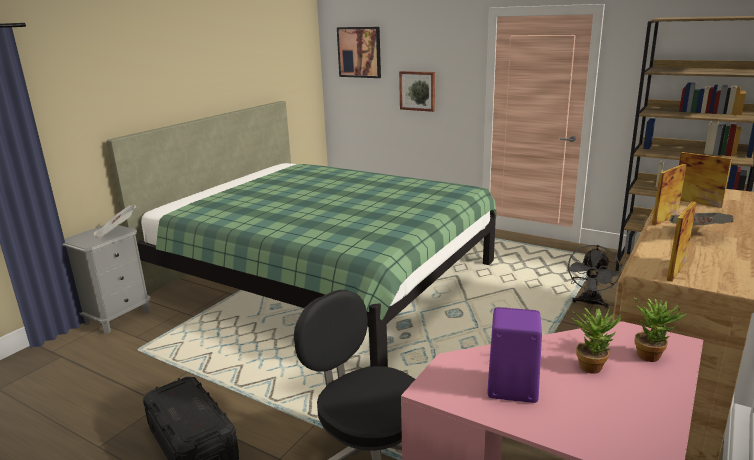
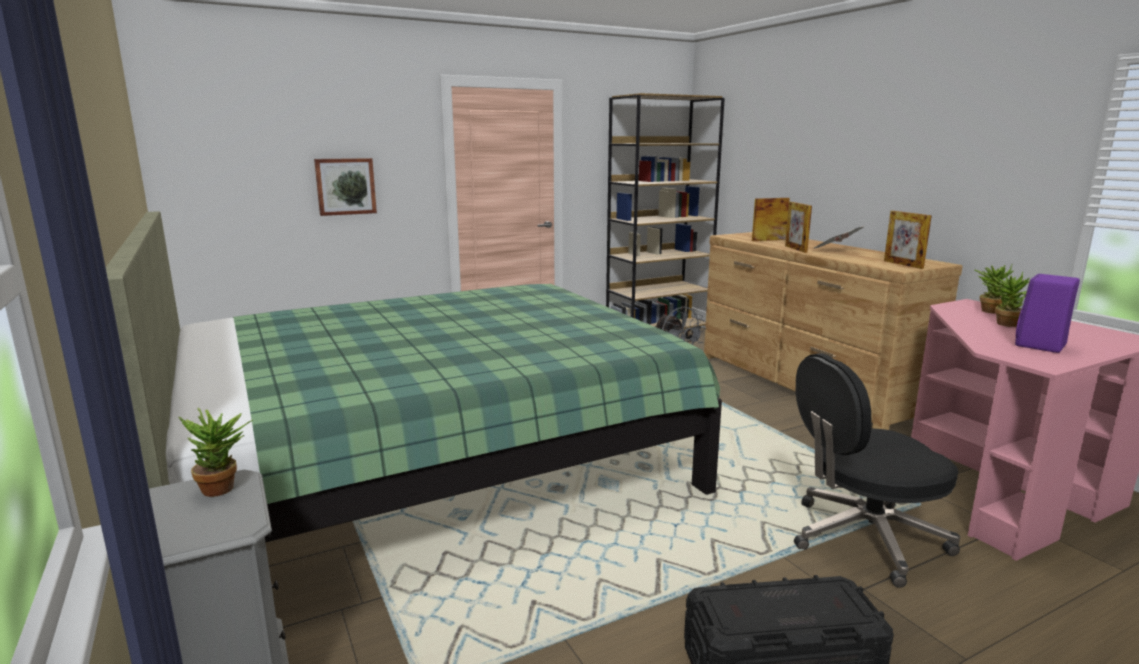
camera: 60 degrees left, 5 degrees down
(116, 232) = (225, 489): newspaper -> potted plant
(359, 52) = (230, 131): picture -> none

